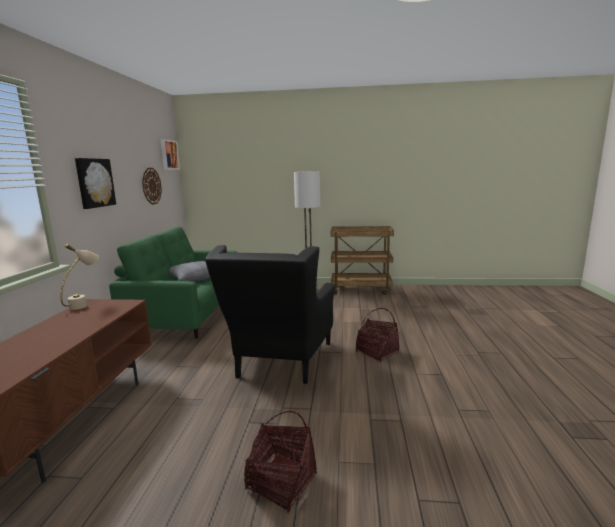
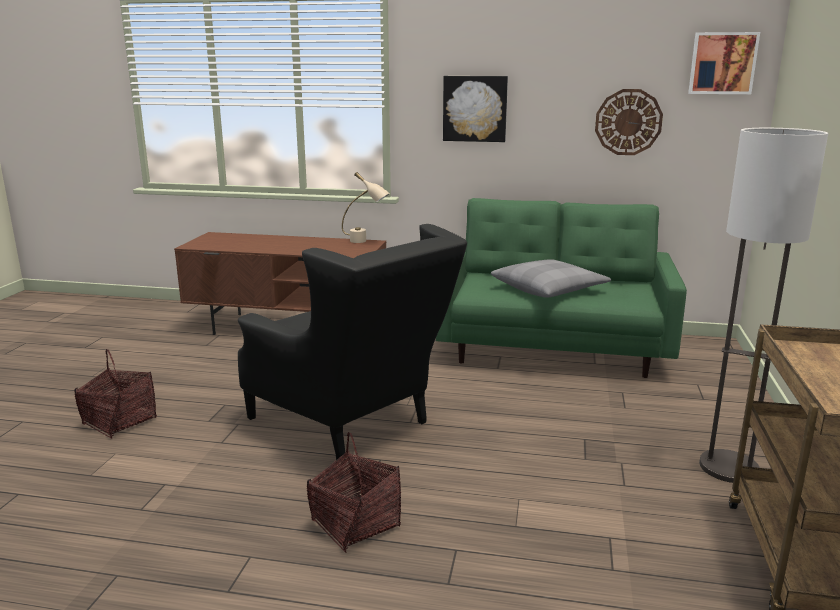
camera: 95 degrees right, 5 degrees up
(279, 363) = (352, 423): black armchair -> black armchair turned 150 degrees counterclockwise

